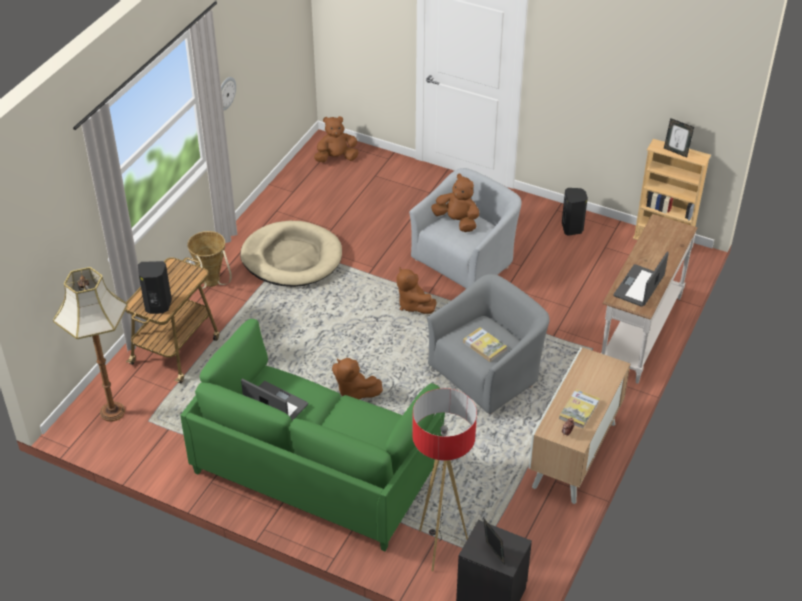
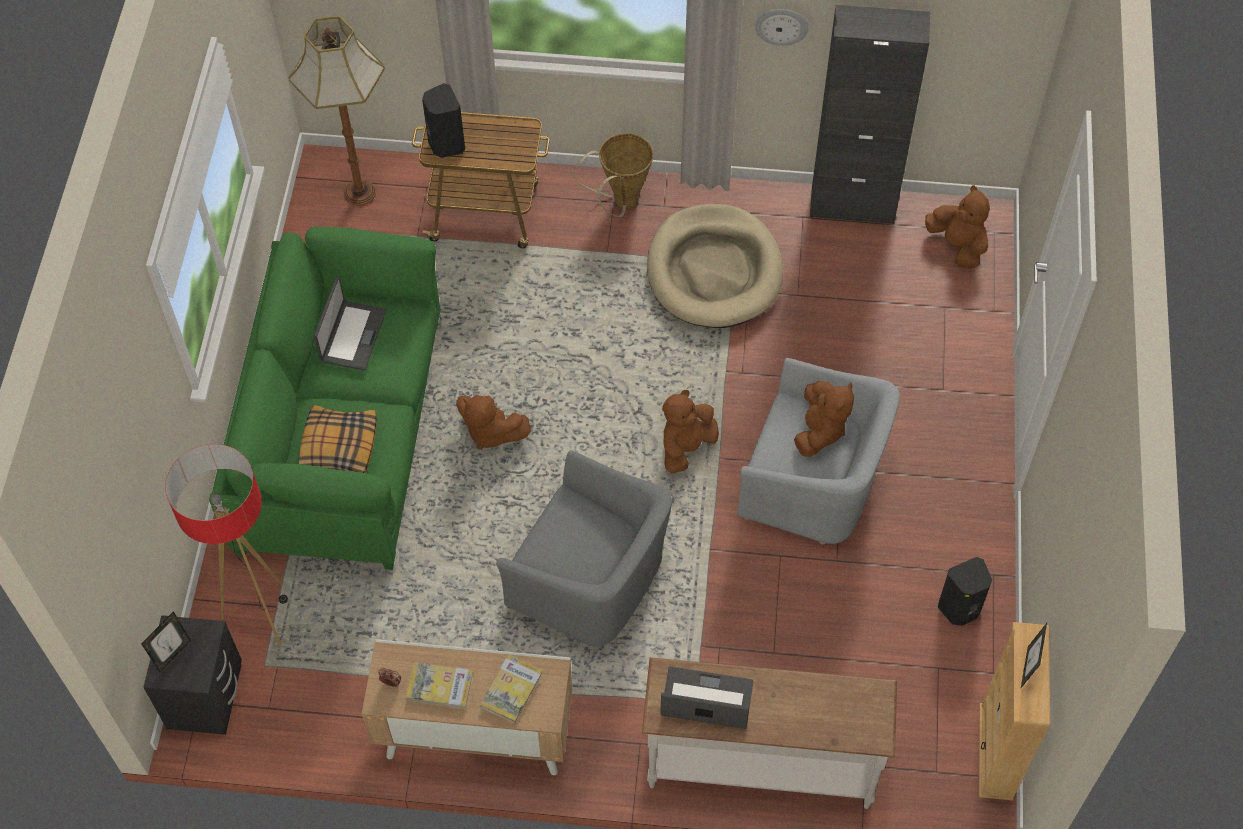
camera: 70 degrees right, 15 degrees up
(281, 189) = (852, 206): none -> black cabinet
(354, 392) = (490, 432): brown plush toy -> brown plush toy turned 75 degrees counterclockwise
(362, 432) = (338, 446): none -> pillow
(484, 346) = (568, 544): book -> book (511, 690)

